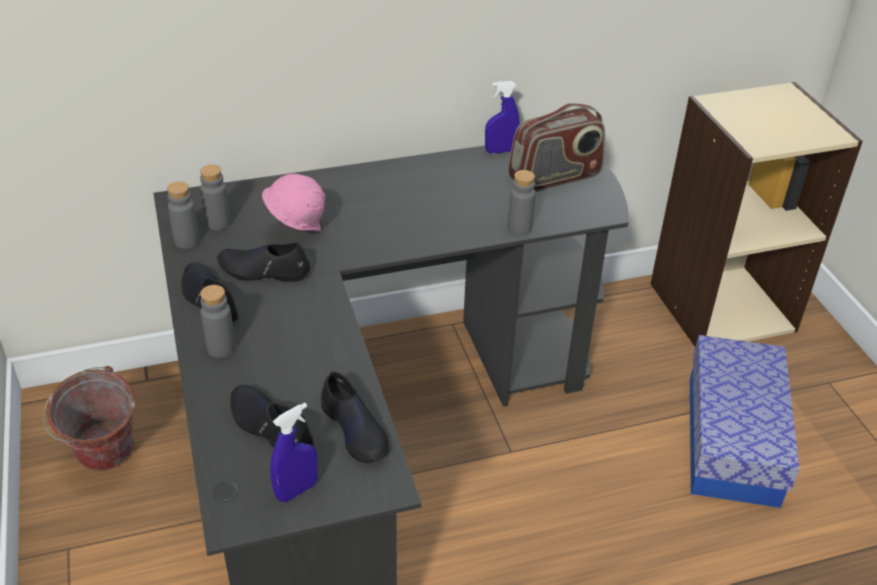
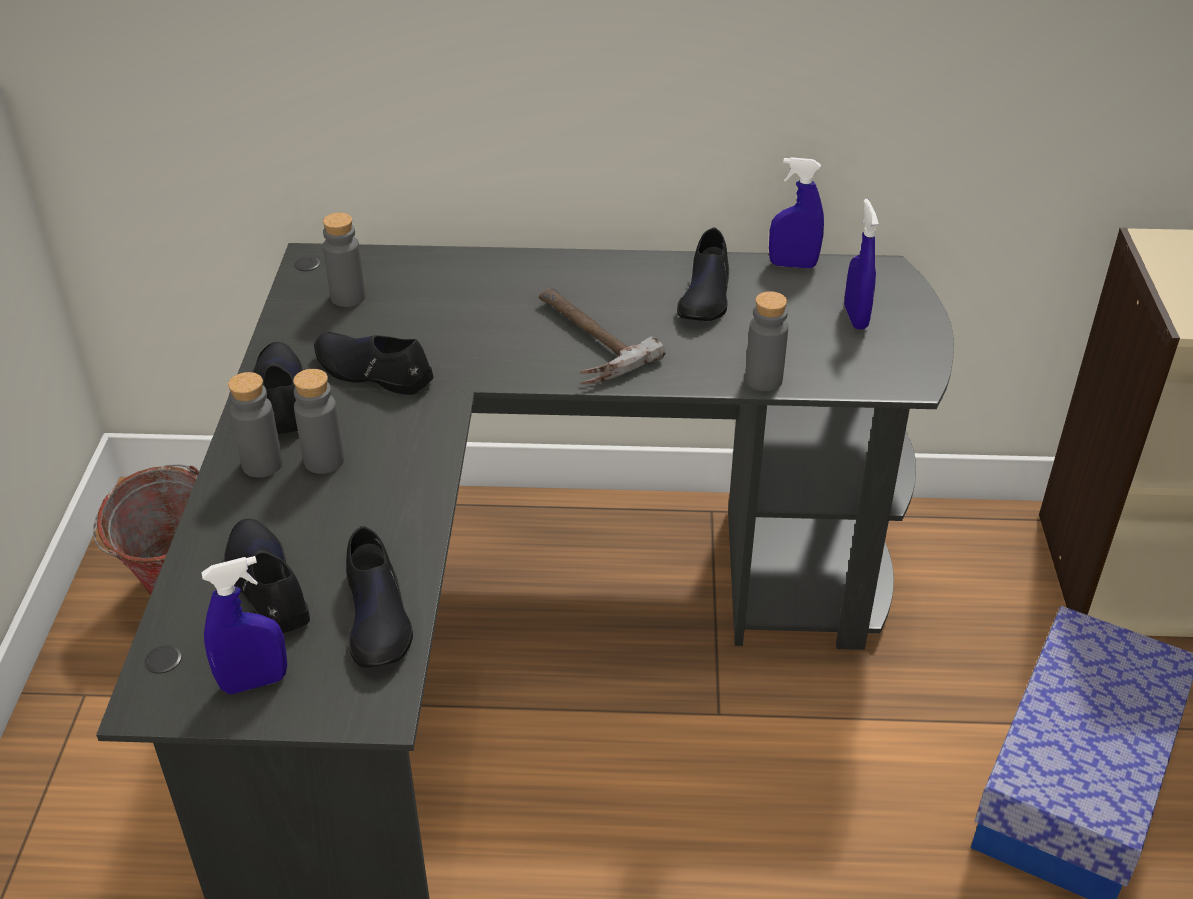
camera: 20 degrees right, 0 degrees up
(187, 241) = (295, 313): grey bottle -> grey bottle (324, 461)
(296, 231) = (444, 327): pink hard hat -> none
(392, 224) = (580, 341): none -> hammer
(456, 180) = (705, 296): none -> black shoe
(555, 178) = (855, 317): radio -> blue spray bottle

